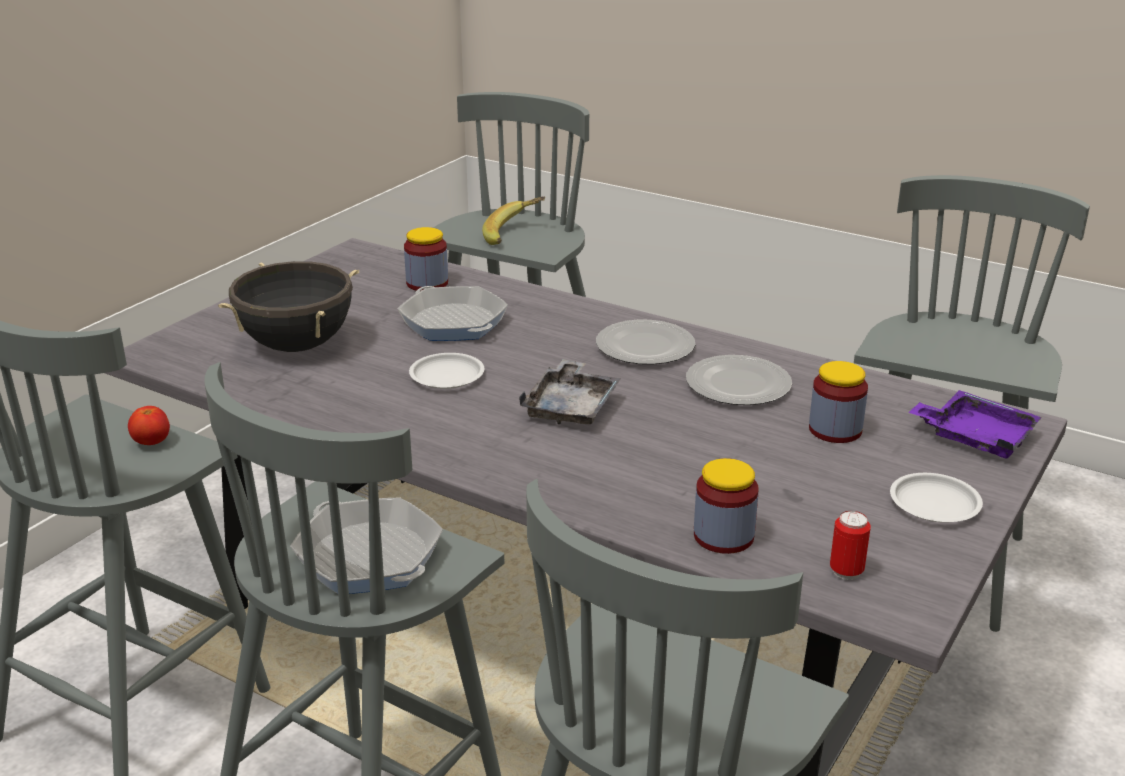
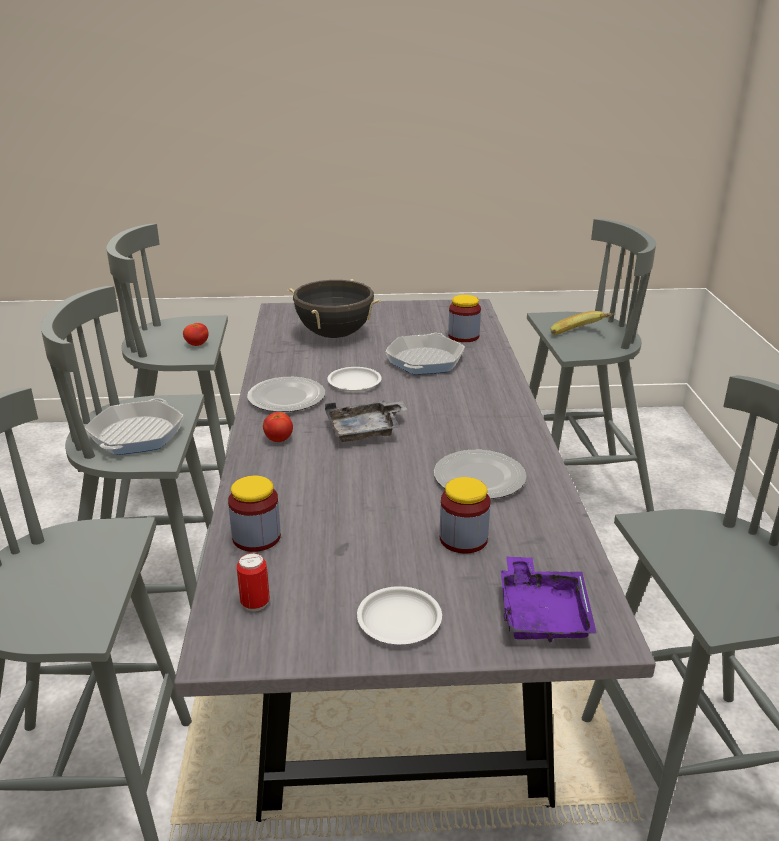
camera: 55 degrees right, 0 degrees up
(523, 462) = (278, 439): none -> tomato
(644, 347) = (484, 427): plate -> plate (285, 397)

